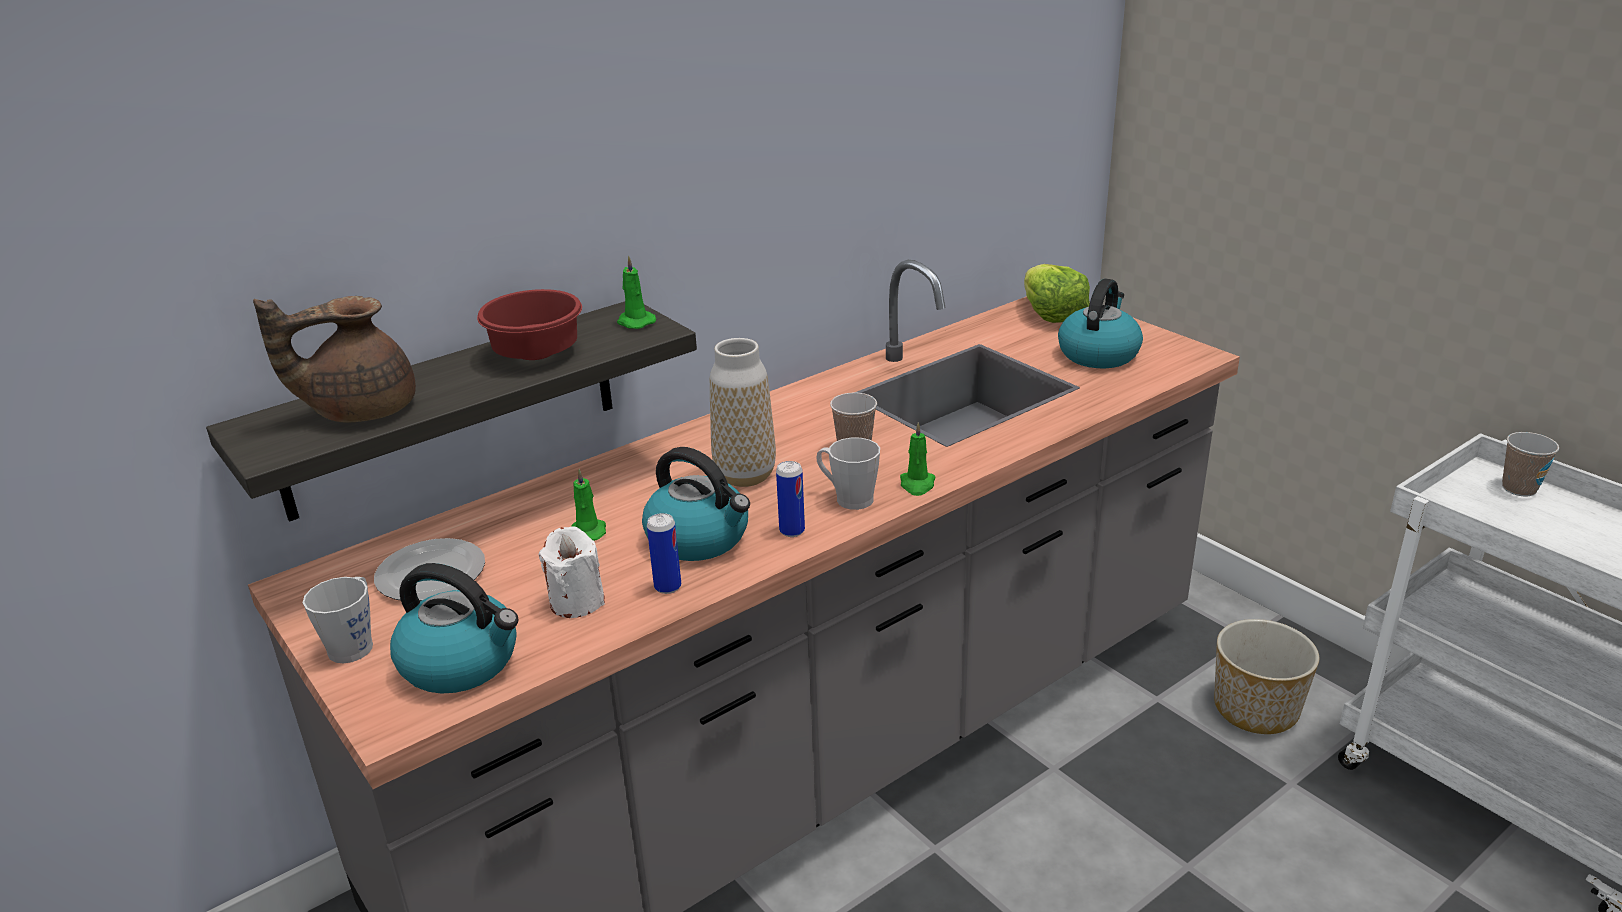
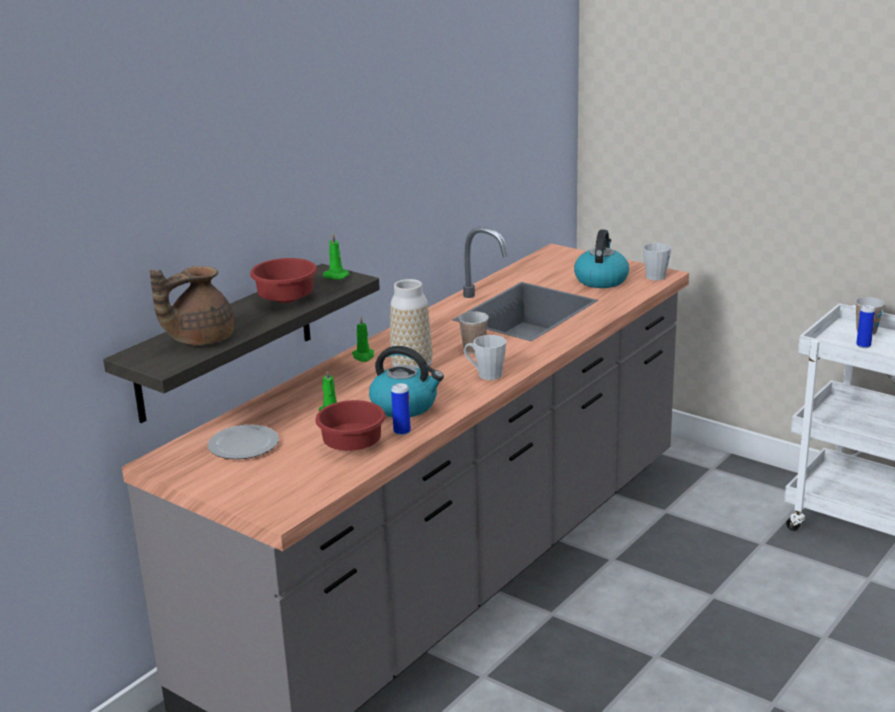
camera: 15 degrees left, 5 degrees down
(355, 643) = (223, 484): grey mug -> grey mug (654, 275)
(462, 662) = (300, 483): kettle -> none
(577, 601) = (350, 446): white candle -> red bowl
(792, 531) = (461, 395): can -> can (863, 345)
(917, 485) = (524, 362): green candle -> green candle (363, 356)
(1052, 315) = (560, 260): lettuce -> none
(1256, 708) = (729, 507): planter -> none

